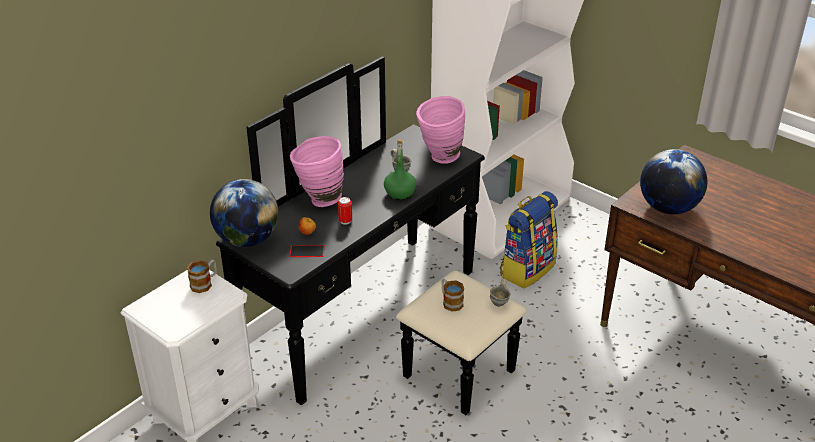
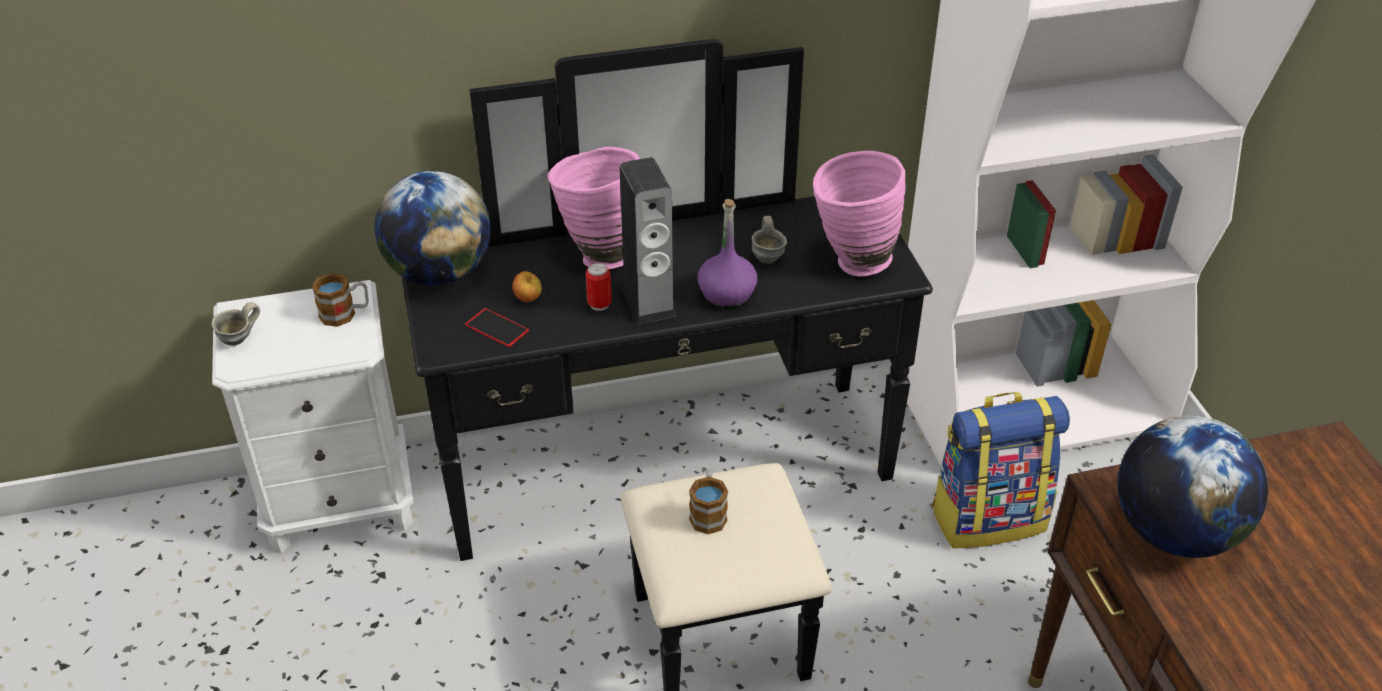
camera: 35 degrees right, 5 degrees up
(367, 210) = (648, 301): none -> speaker
(400, 193) = (727, 294): green bottle -> purple bottle
(500, 302) = (786, 555): grey mug -> grey mug (240, 341)

